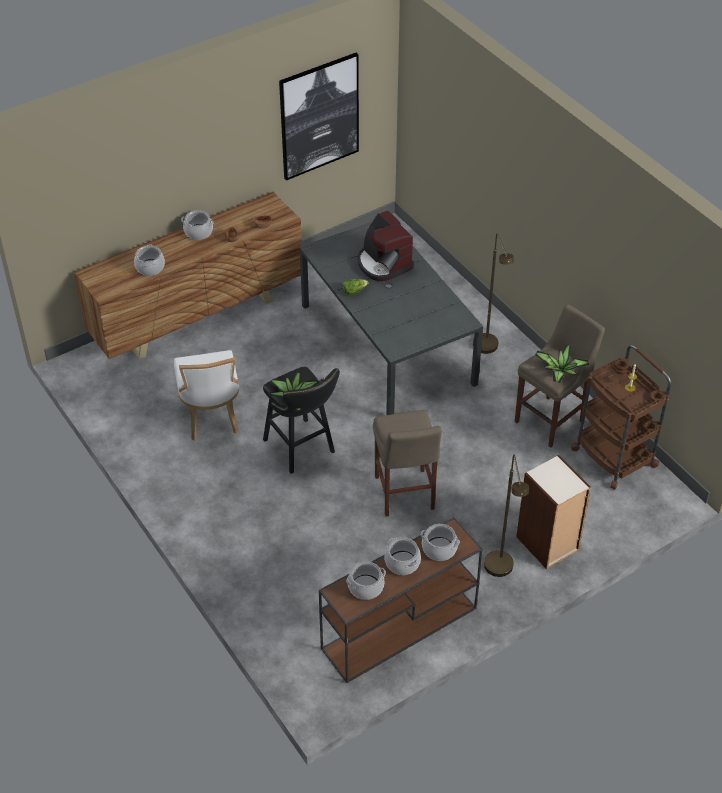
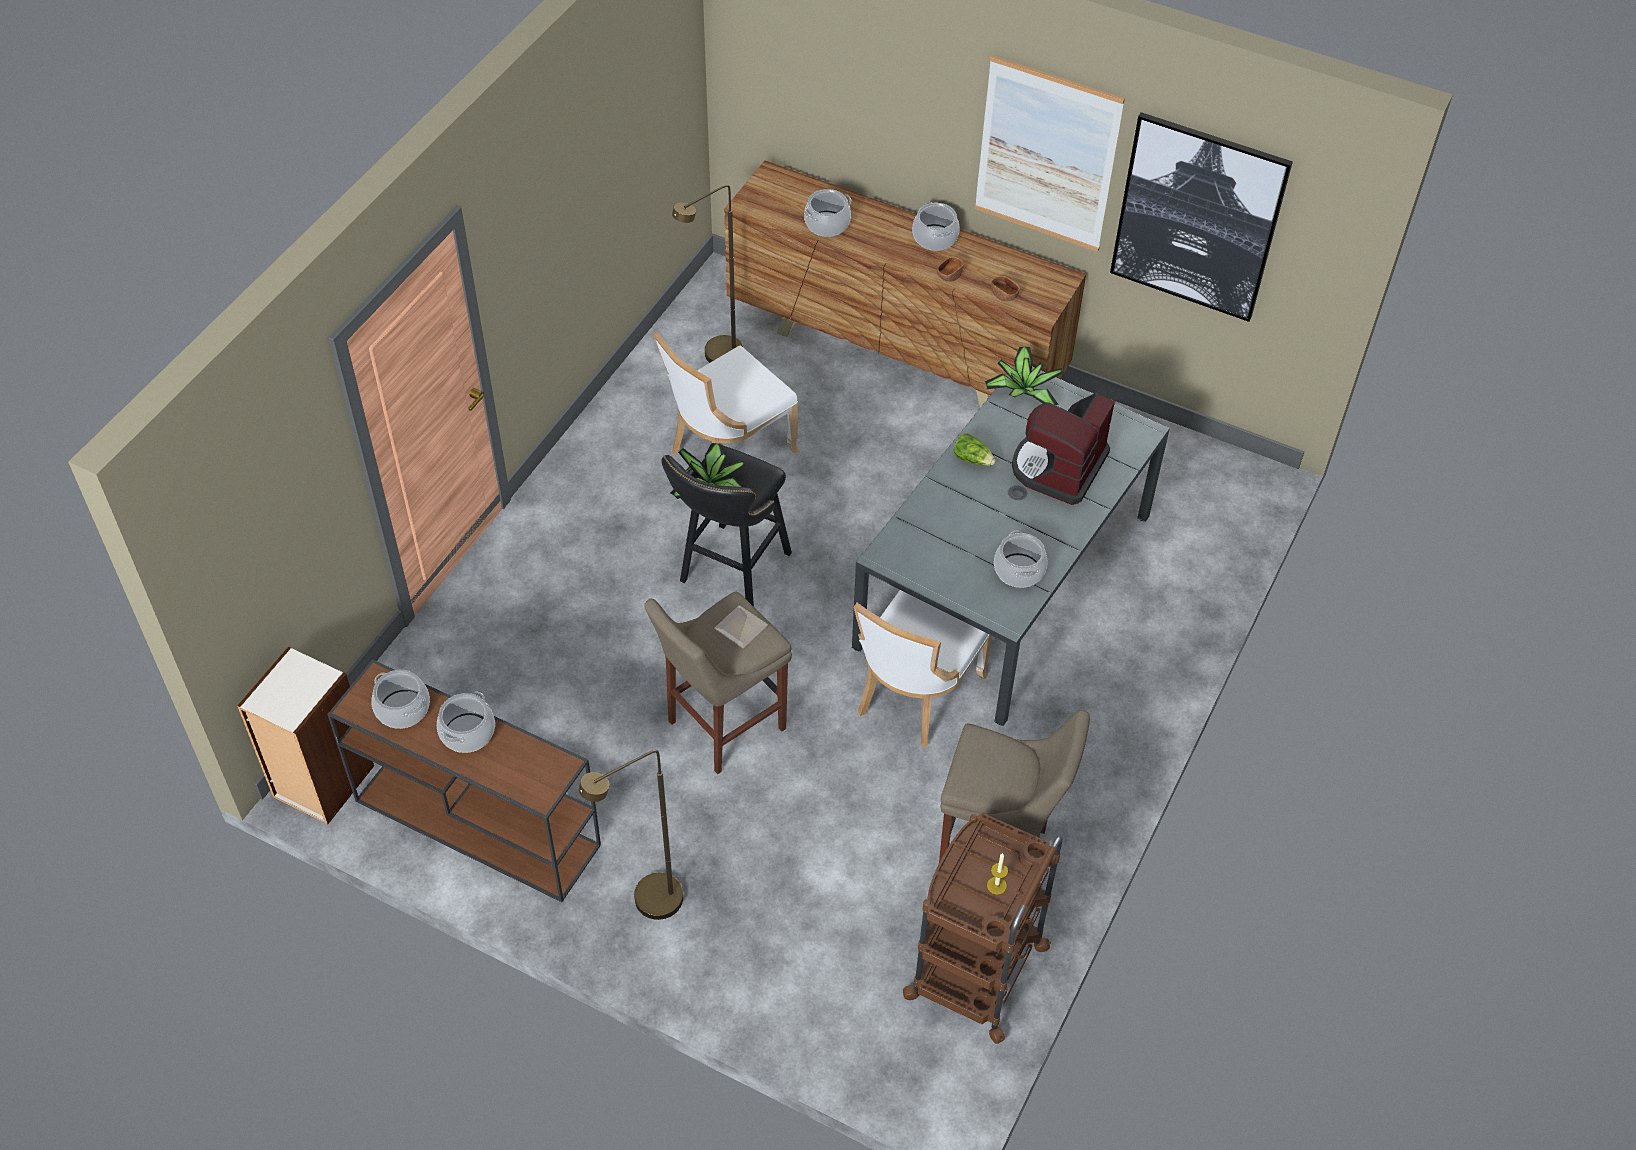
camera: 60 degrees right, 5 degrees up
(236, 141) = (1046, 155): none -> picture
(403, 423) = (741, 627): none -> plate
(436, 410) = (914, 696): none -> white chair
(439, 549) = (516, 766): cooking pot -> cooking pot (1018, 570)
(488, 349) = (1089, 709): brown floor lamp -> brown floor lamp (716, 359)
(547, 544) = (736, 947): bookcase -> bookcase (322, 782)
(560, 371) = (986, 782): potted plant -> potted plant (1022, 390)

